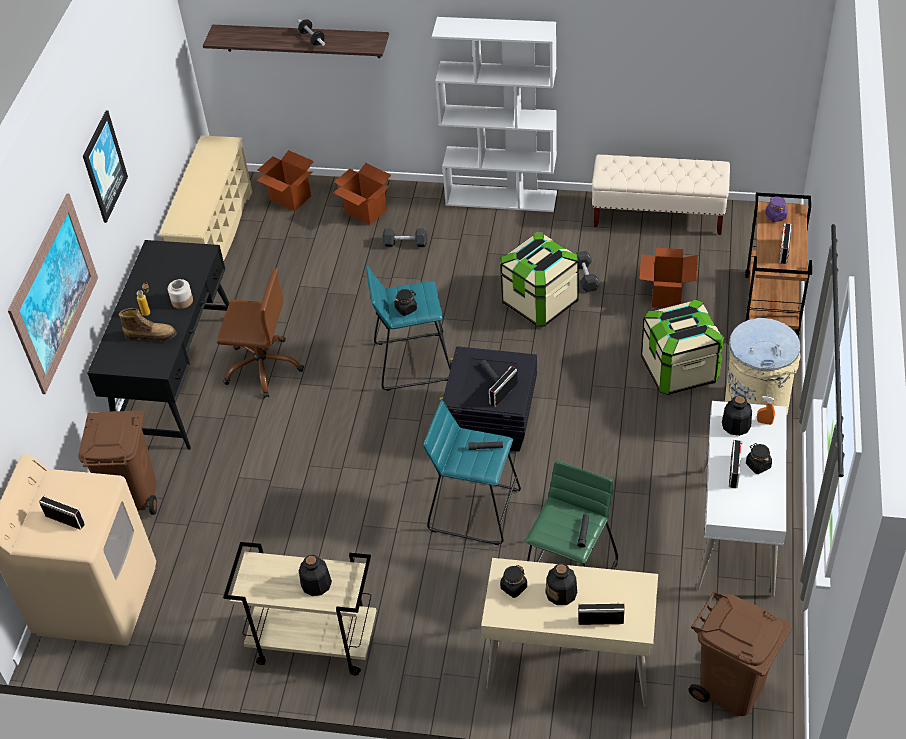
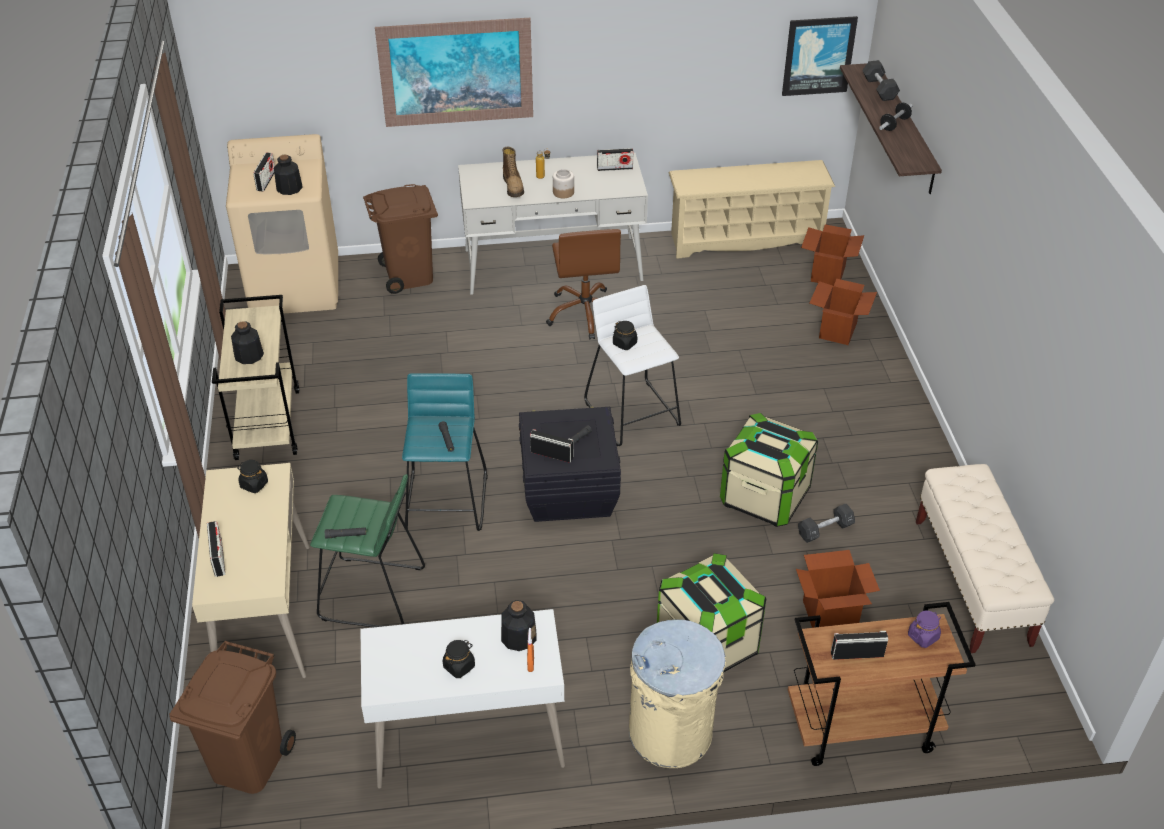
camera: 70 degrees right, 5 degrees down
(103, 166) = (611, 46): picture -> picture (818, 55)
(178, 377) = (553, 265): black desk -> white desk
(405, 243) = (804, 370): black dumbbell -> black dumbbell (879, 89)
(412, 361) = (633, 413): turquoise stool -> white stool
(502, 198) = (920, 431): white bookcase -> none
(561, 593) = (250, 521): bottle -> bottle (289, 188)
(734, 471) = (444, 644): radio -> radio (614, 168)

